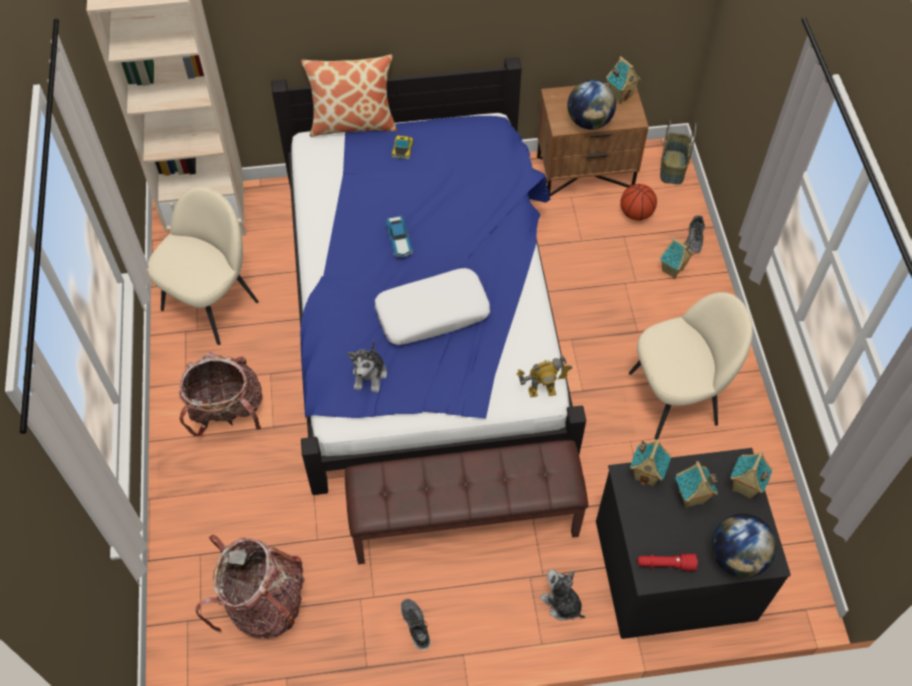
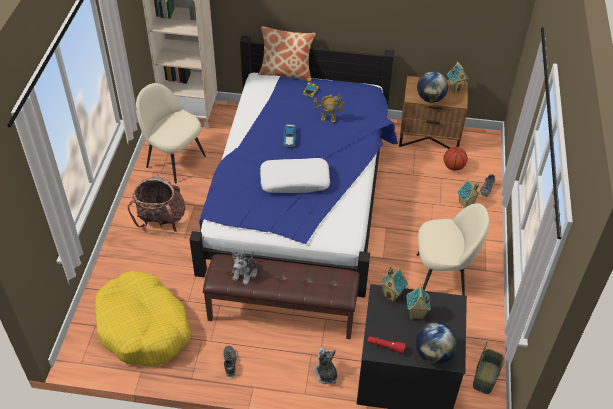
camera: 15 degrees right, 10 degrees down
(212, 303) = (174, 160): beige chair -> beige chair turned 105 degrees counterclockwise
(264, 602) = (143, 327): backpack -> yellow dog bed
(369, 375) = (244, 205): plush toy -> plush toy (245, 273)
(542, 391) = (346, 238): toy robot -> toy robot (328, 119)
(673, 168) = (487, 146): basket -> basket (486, 378)
(744, 487) = (452, 316): toy house -> none

